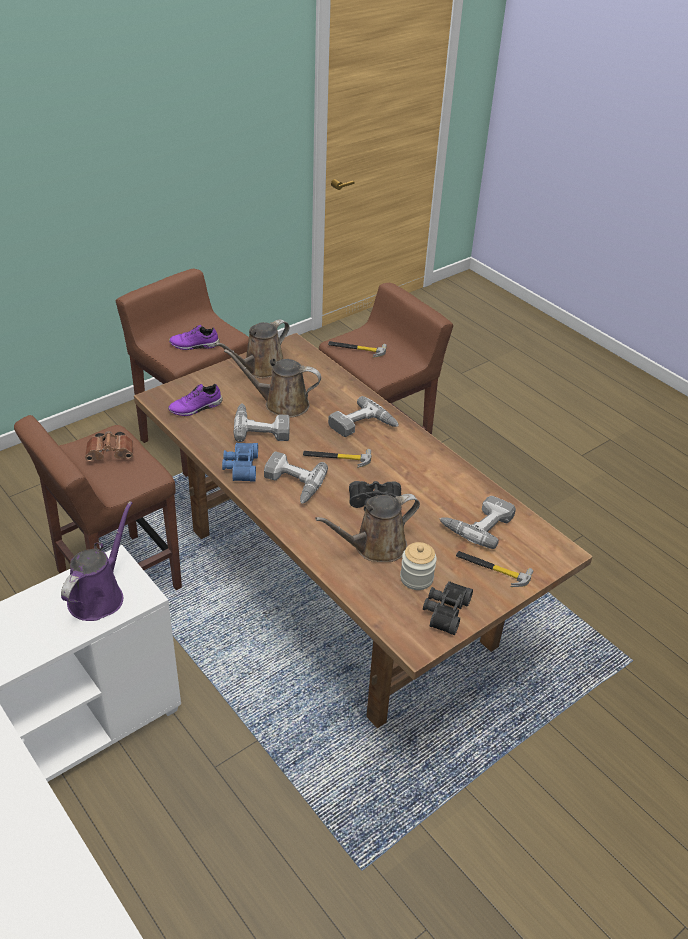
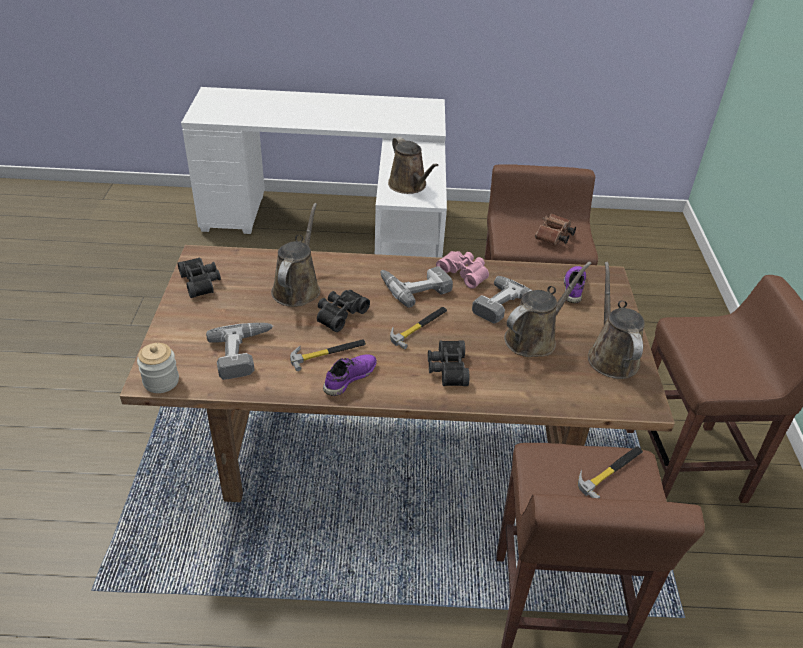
camera: 130 degrees right, 0 degrees up
(99, 595) = (409, 186): purple watering can -> brown watering can
(194, 345) = (706, 348): purple shoe -> purple shoe (349, 378)
(240, 467) = (464, 273): blue binoculars -> pink binoculars
(363, 426) = (446, 369): power drill -> black binoculars
(416, 578) = (244, 288): jar -> jar (161, 381)
(492, 569) = (196, 328): hammer -> hammer (328, 353)

